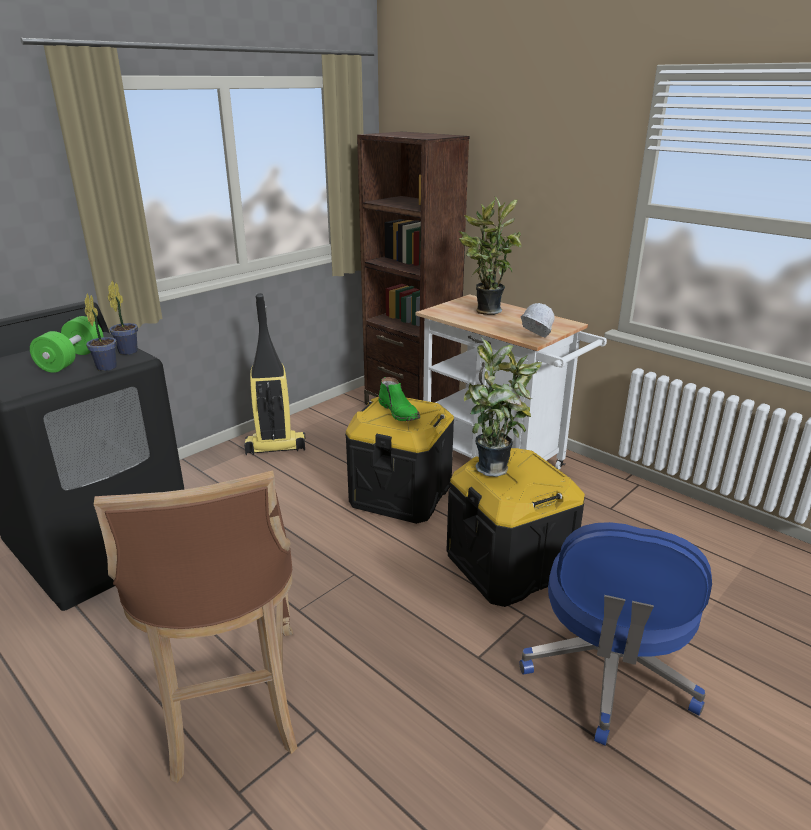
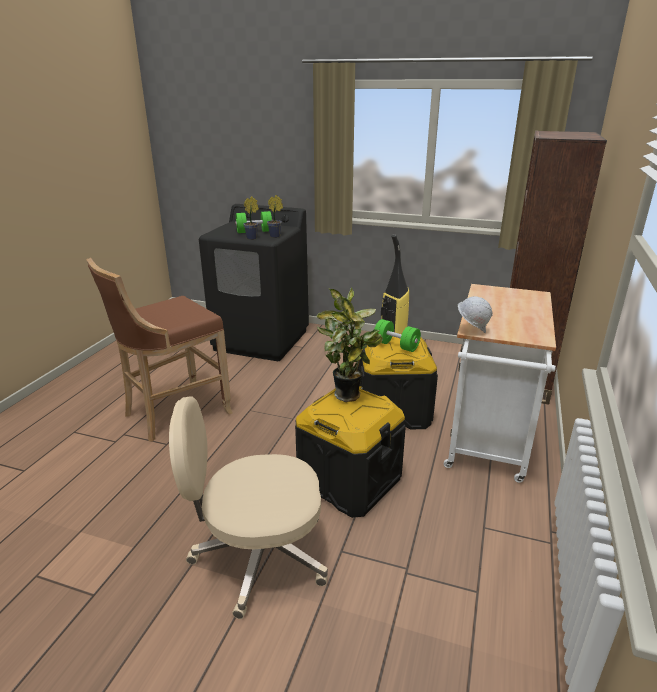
camera: 65 degrees right, 0 degrees up
(399, 412) = (396, 345): green boot -> green dumbbell
(485, 311) = (515, 303): potted plant -> none
(608, 673) = (258, 556): blue office chair -> beige office chair

